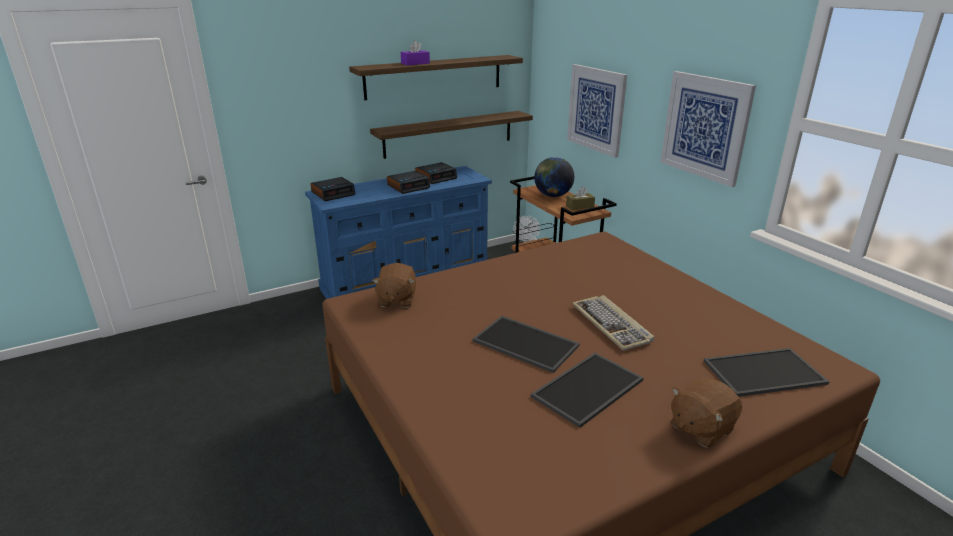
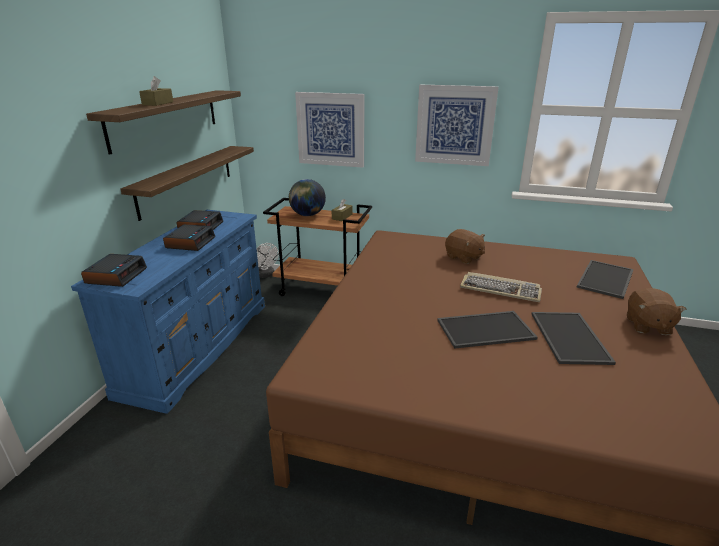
camera: 45 degrees left, 0 degrees up
(396, 300) = (337, 349): brown plush toy -> brown plush toy (463, 257)
(415, 63) = (158, 103): purple tissue box -> brown tissue box

